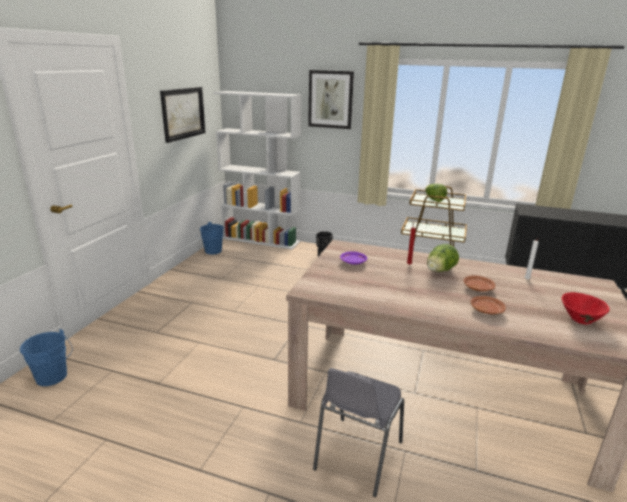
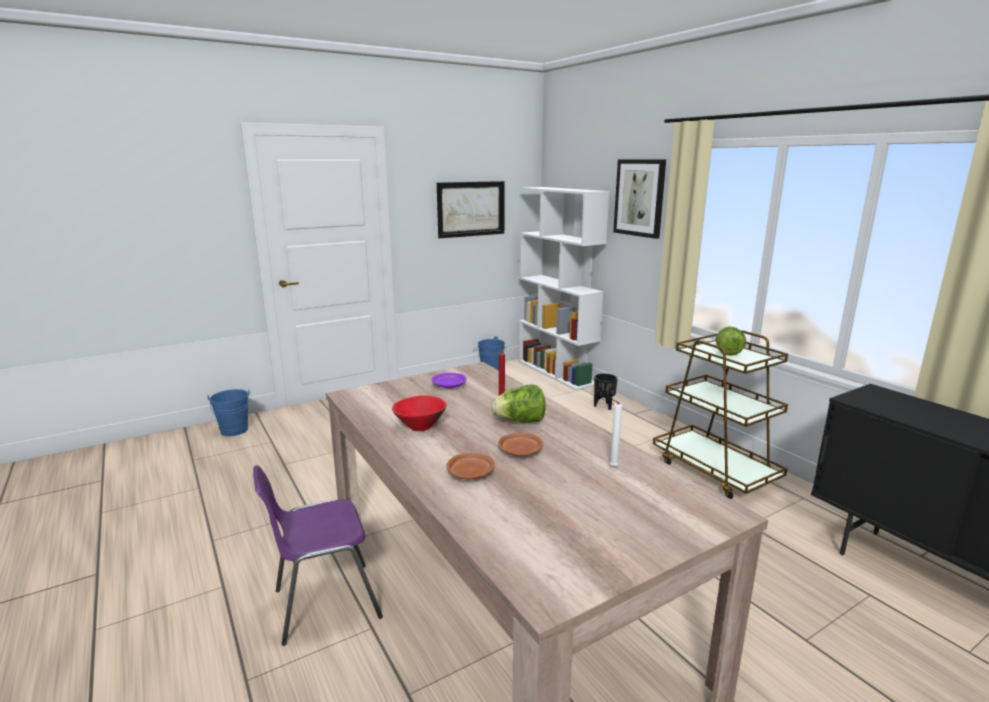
camera: 40 degrees right, 5 degrees down
(356, 456) = (324, 603): grey chair -> purple chair
(580, 319) = (566, 531): red bowl -> red bowl (420, 426)

